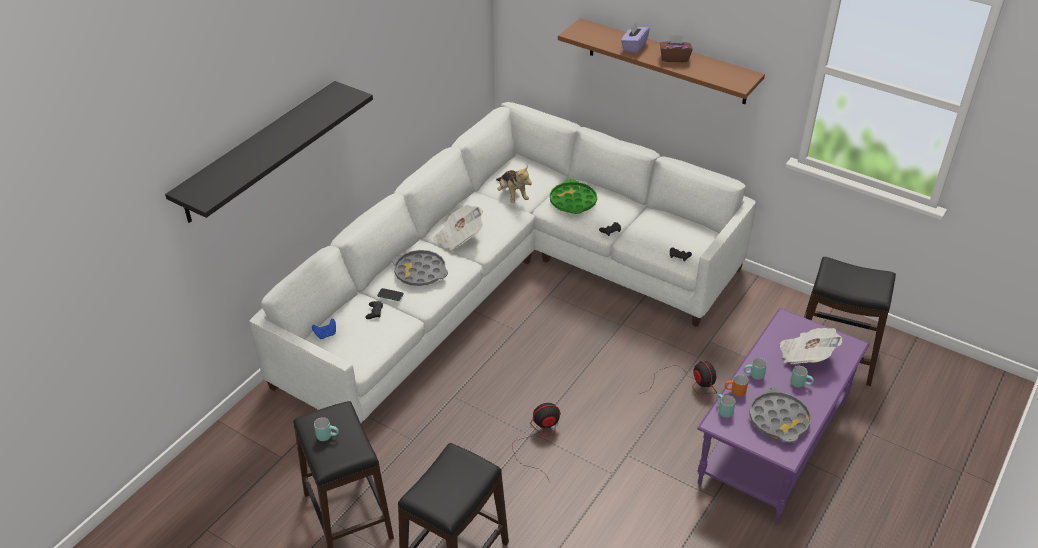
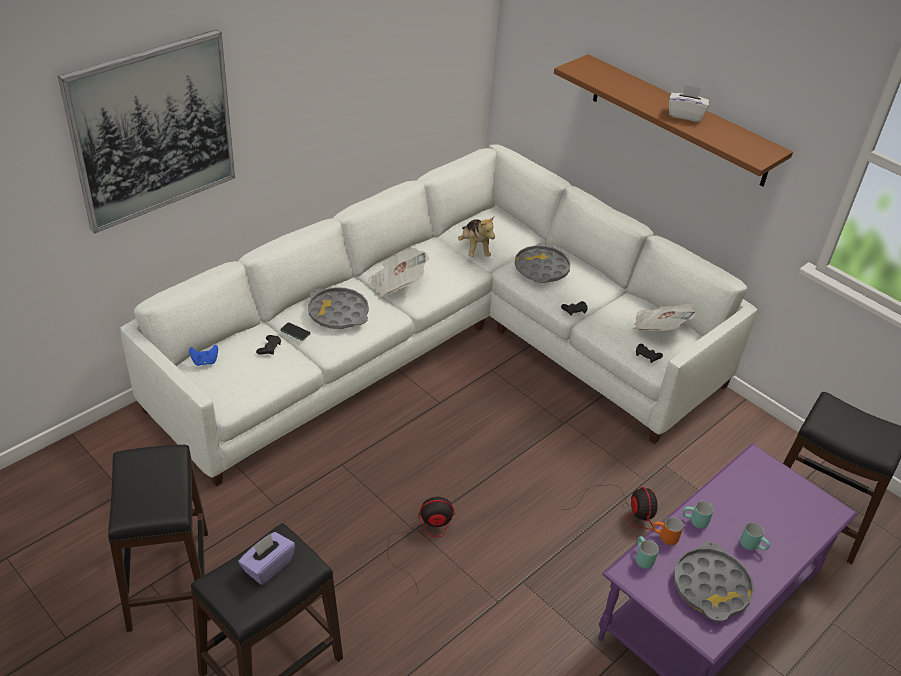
camera: 10 degrees right, 0 degrees up
(259, 151) = (153, 130): black shelf -> picture
(328, 435) = (142, 481): turquoise mug -> none
(573, 201) = (541, 268): green tray -> grey tray
(634, 46) = (640, 94): purple tissue box -> purple tissue box (267, 566)
(674, 58) = (685, 115): brown tissue box -> white tissue box
(806, 356) = (769, 511): newspaper -> newspaper (659, 328)

